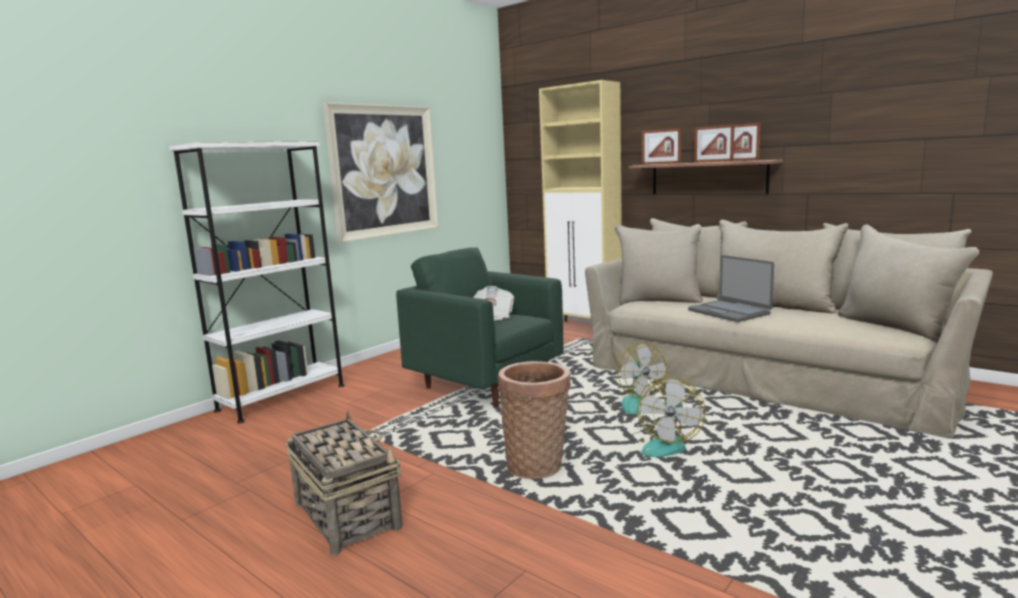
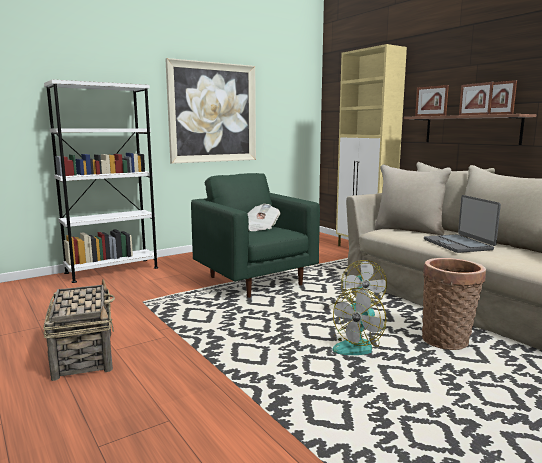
camera: 15 degrees right, 0 degrees up
(537, 464) = (244, 344): basket -> basket (447, 339)

